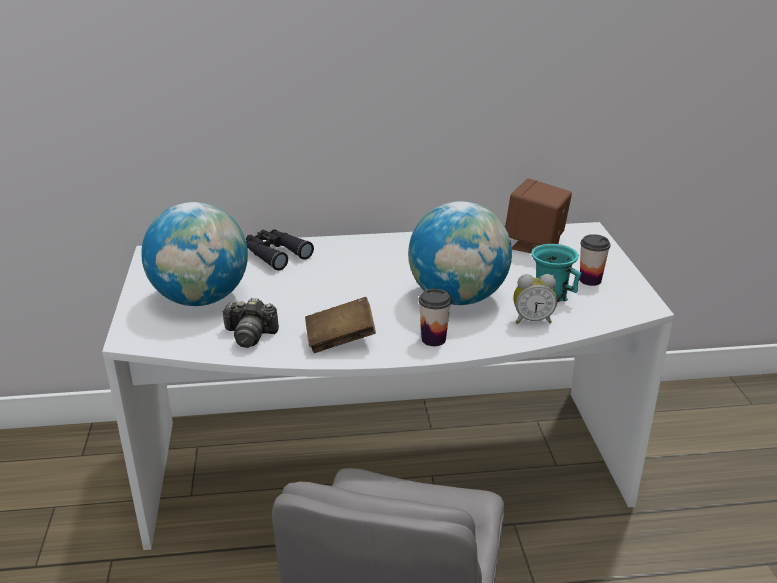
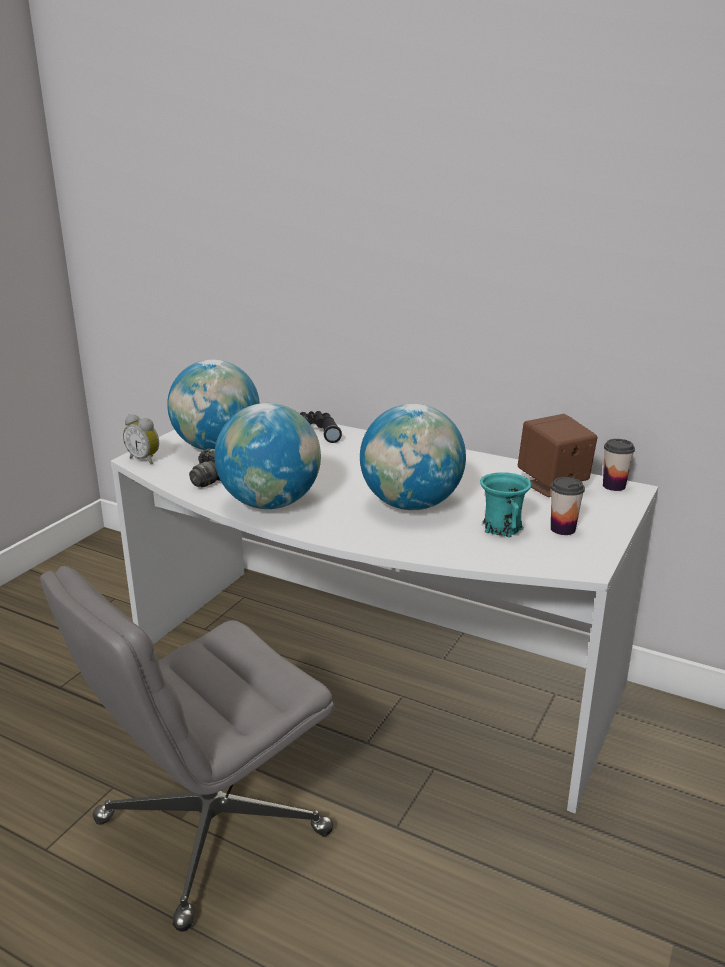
camera: 35 degrees right, 5 degrees down
(340, 340) = (270, 503): brown book -> globe
(433, 339) = (342, 527): cup -> cup (614, 486)
(532, 320) = (451, 541): alarm clock -> alarm clock (145, 459)

